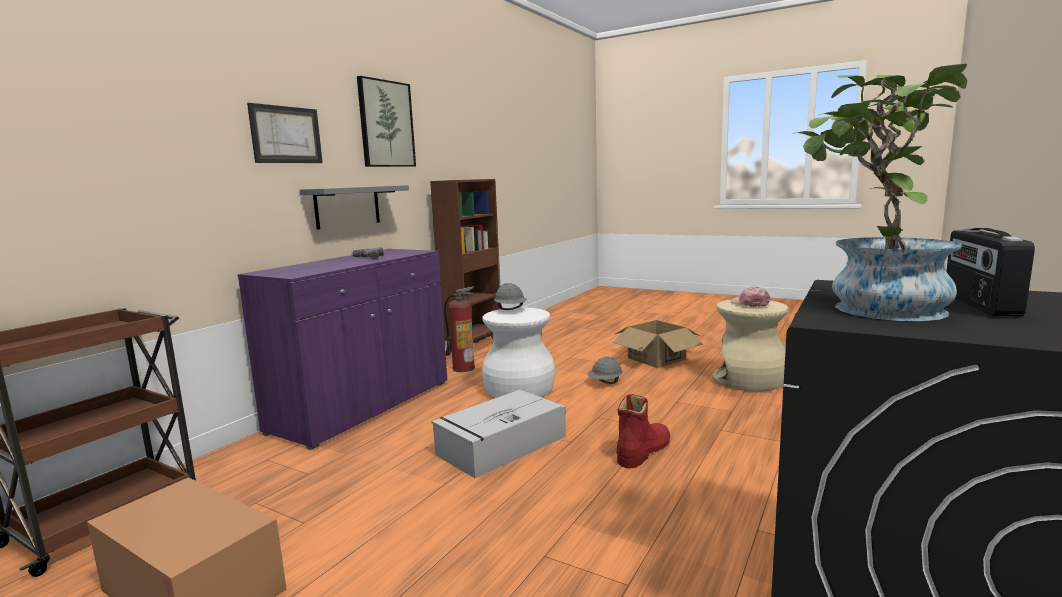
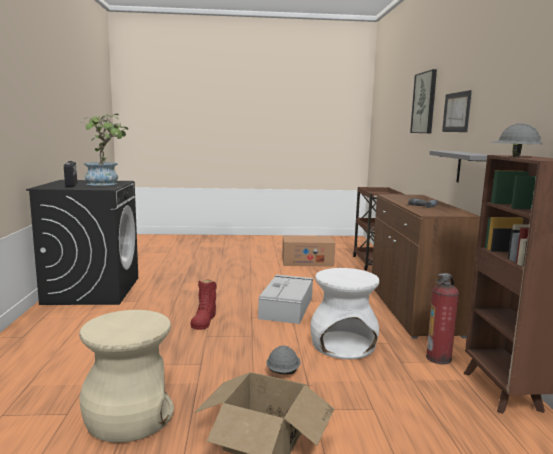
camera: 145 degrees right, 0 degrees up
(364, 406) = (412, 310): purple cabinet -> brown cabinet
(386, 124) = (513, 91): picture -> picture (424, 103)
(511, 309) = (365, 281): grey hard hat -> grey hard hat (513, 156)
(750, 303) = (127, 328): pink cap -> none

